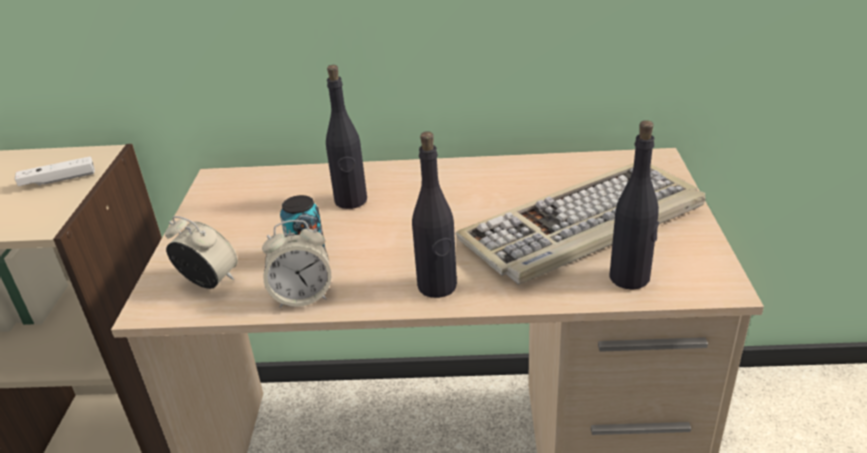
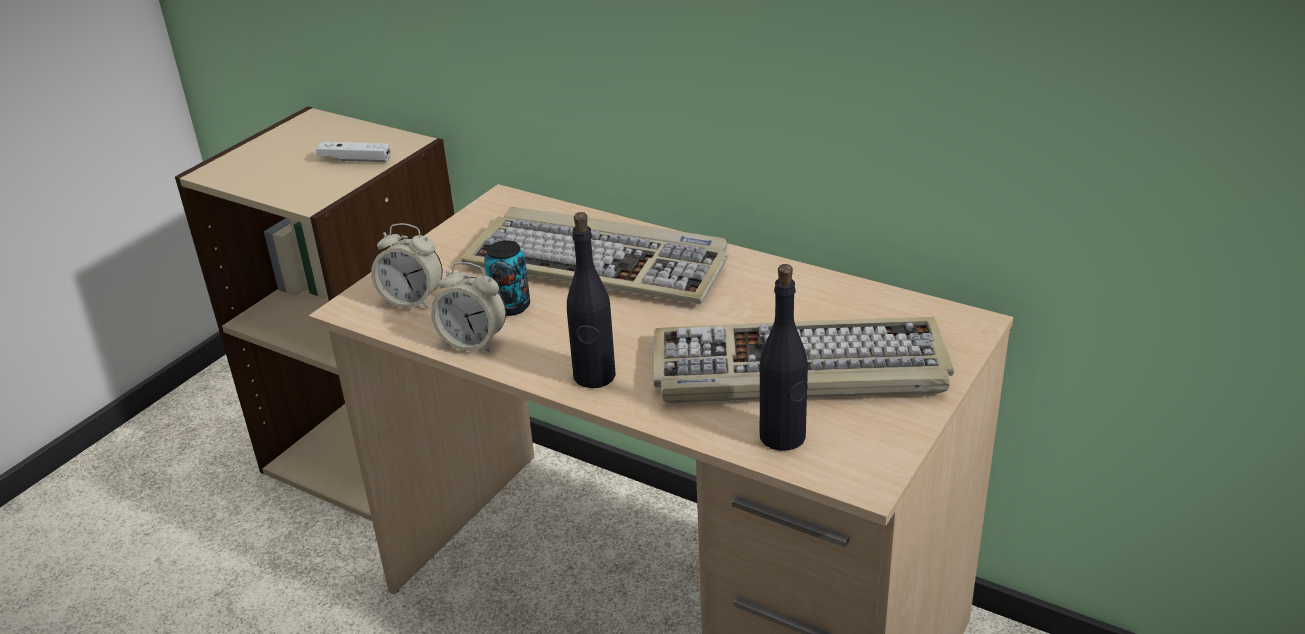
camera: 30 degrees right, 0 degrees up
(209, 281) = (412, 300): alarm clock -> alarm clock turned 135 degrees clockwise
(351, 201) = (600, 263): black bottle -> keyboard

